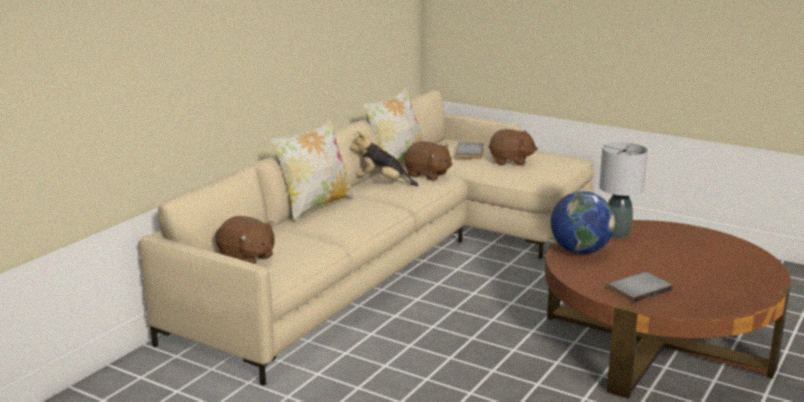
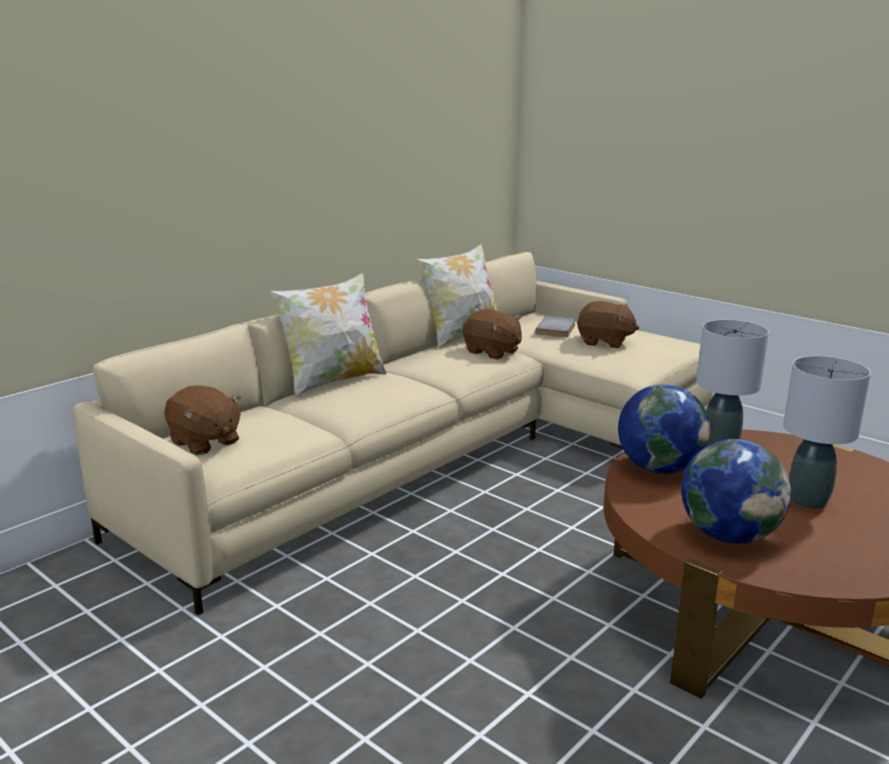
camera: 10 degrees right, 0 degrees up
(382, 182) = (431, 357): plush toy -> none
(637, 289) = (728, 536): grey book -> globe
(683, 264) = (808, 501): none -> grey table lamp

